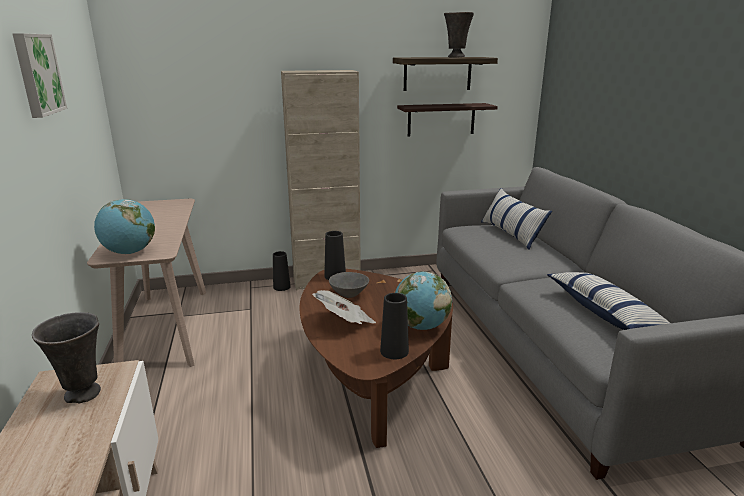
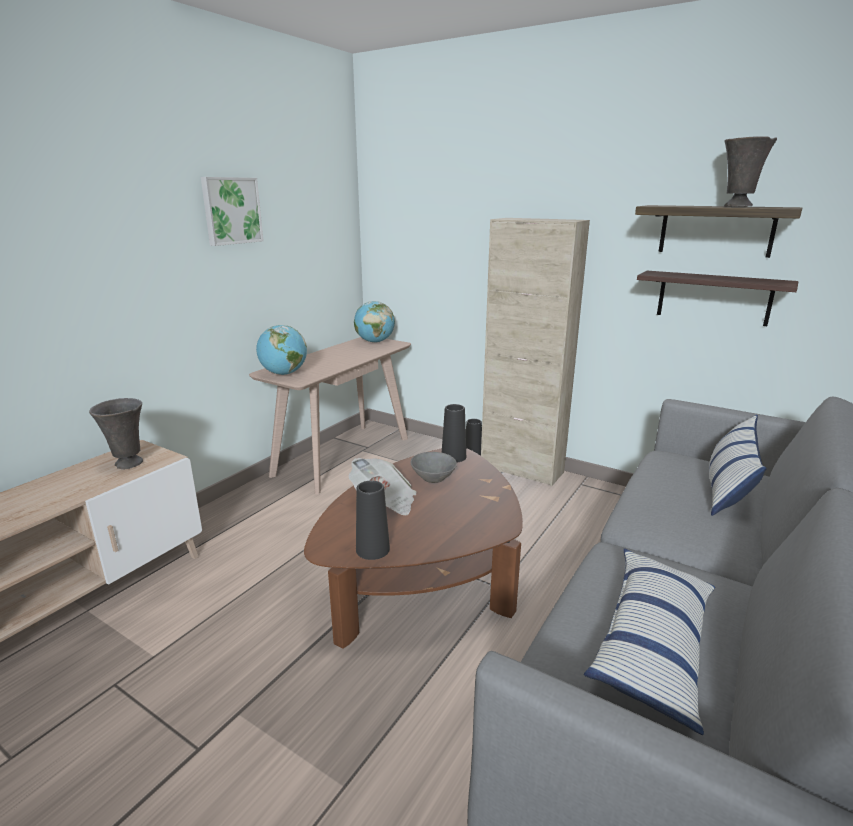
camera: 45 degrees right, 0 degrees up
(421, 326) = (439, 541): globe -> globe (375, 342)

